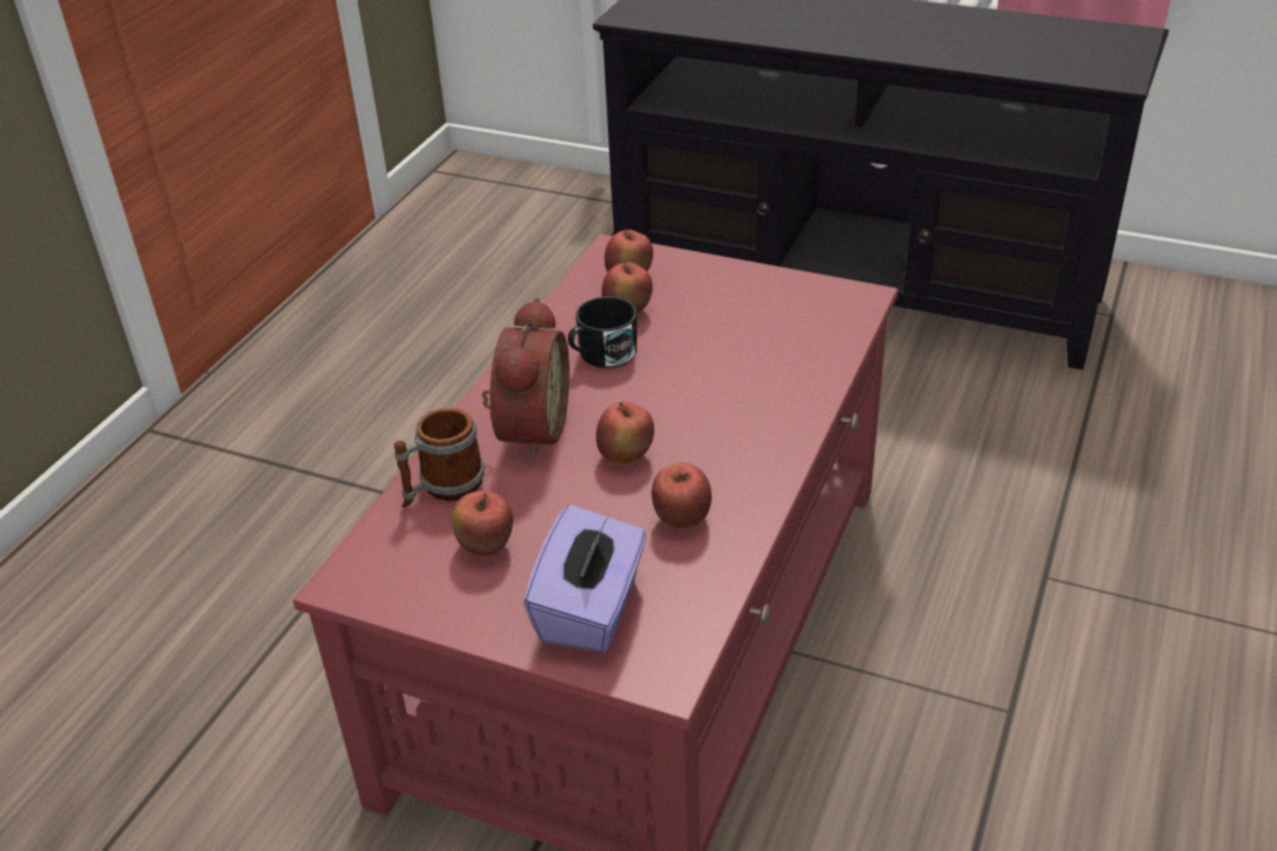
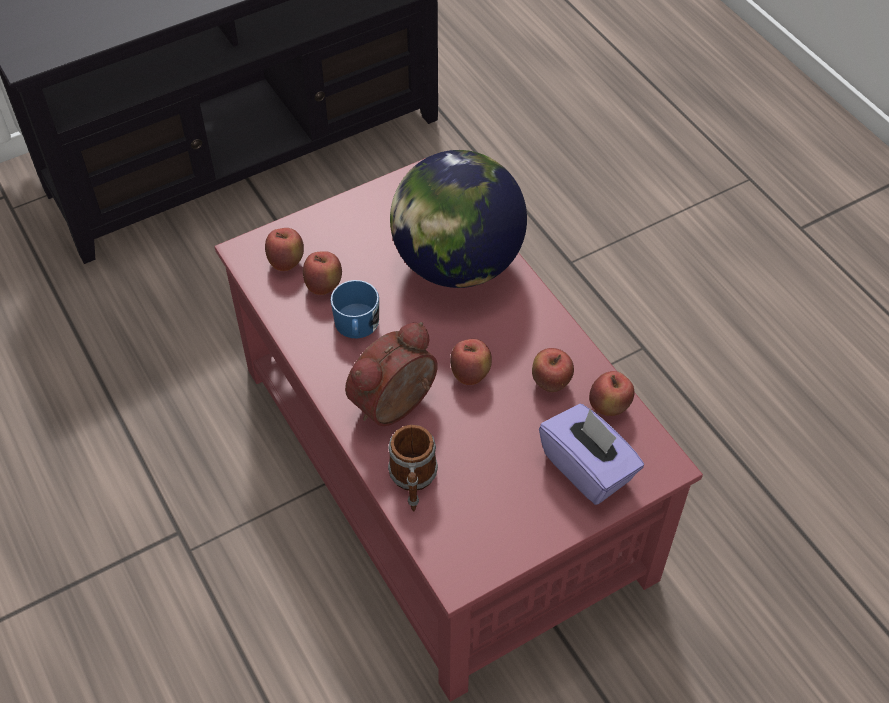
camera: 55 degrees left, 15 degrees up
(485, 547) = (490, 489): apple -> apple (609, 407)
(528, 430) = (397, 406): alarm clock -> alarm clock turned 90 degrees counterclockwise
(602, 355) = (357, 326): black mug -> blue mug
(765, 373) = (456, 264): none -> globe

